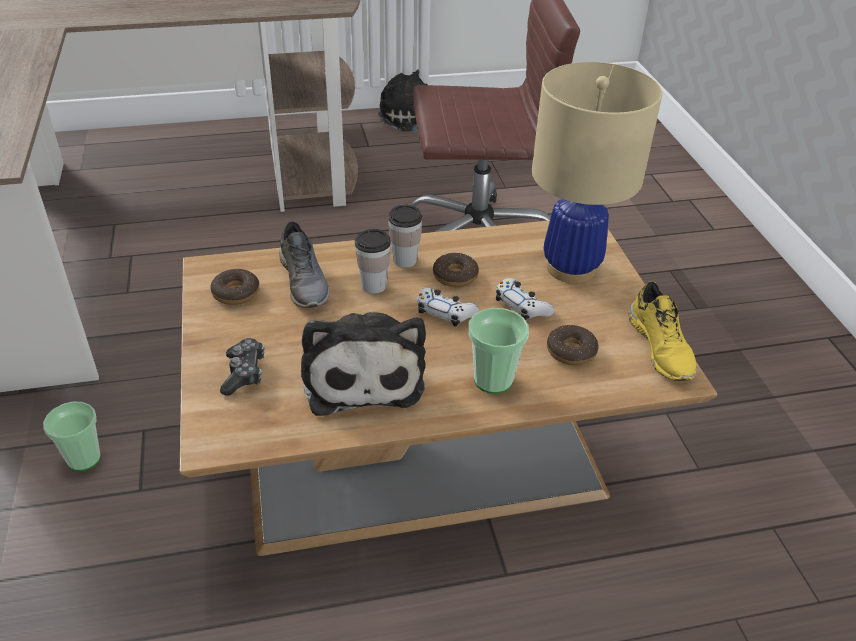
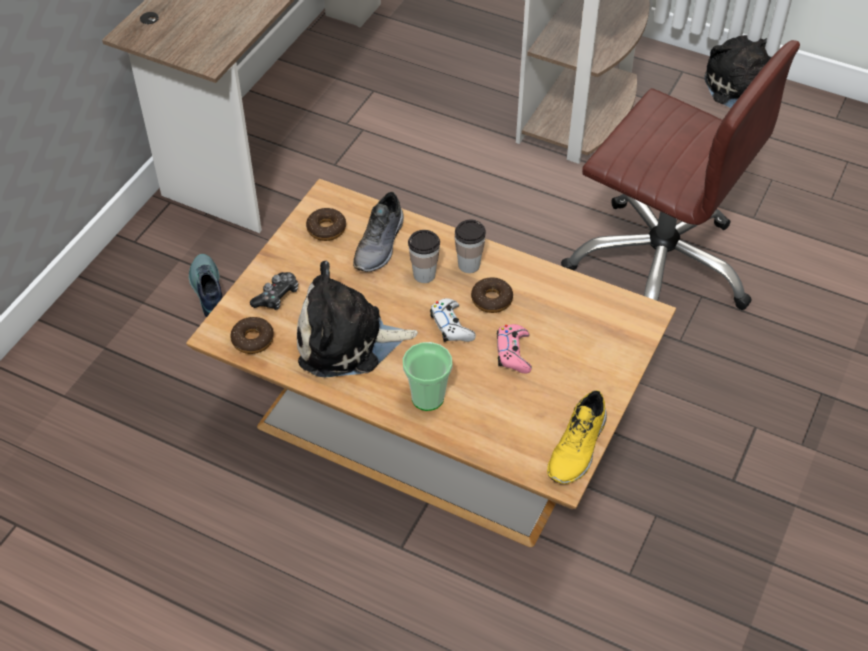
camera: 40 degrees right, 10 degrees up
(84, 458) = (207, 291): cup -> shoe
(362, 374) = (347, 341): plush toy -> plush toy turned 60 degrees clockwise
(522, 306) = (513, 353): white game controller -> pink game controller
(571, 268) = (589, 343): beige table lamp -> none
(571, 351) = (507, 410): donut -> donut (253, 340)

